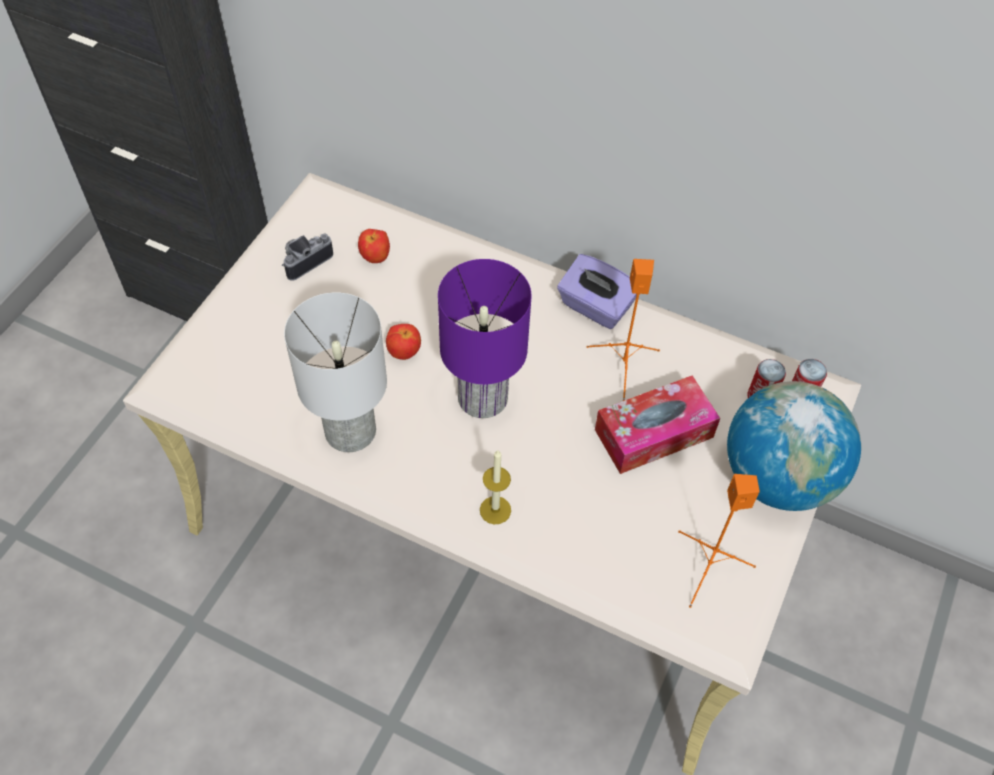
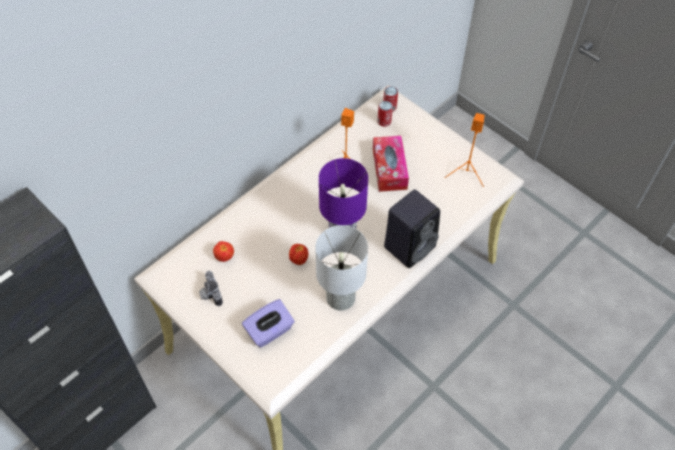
camera: 70 degrees left, 0 degrees up
(495, 510) = (410, 246): candle -> black speaker
(595, 307) = (304, 167): purple tissue box -> purple tissue box (270, 331)
(777, 477) = (429, 131): globe -> none

